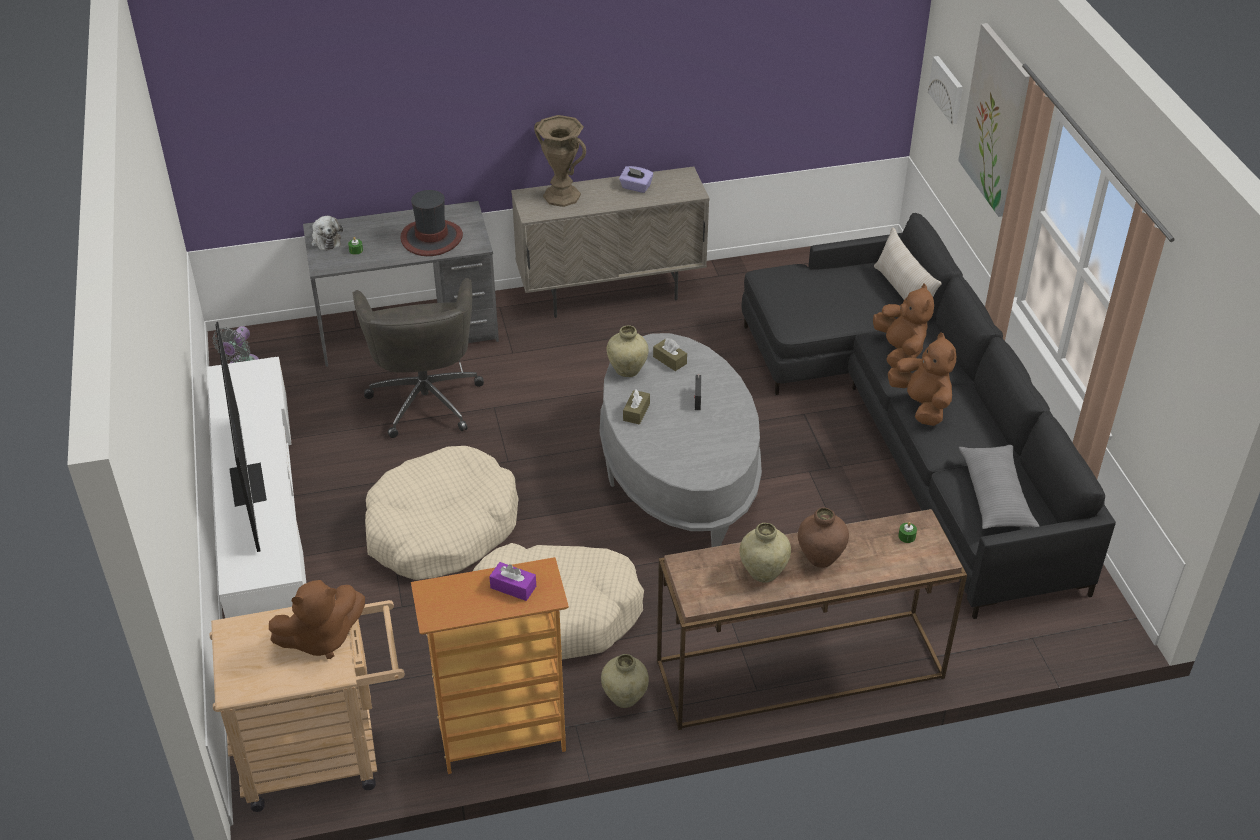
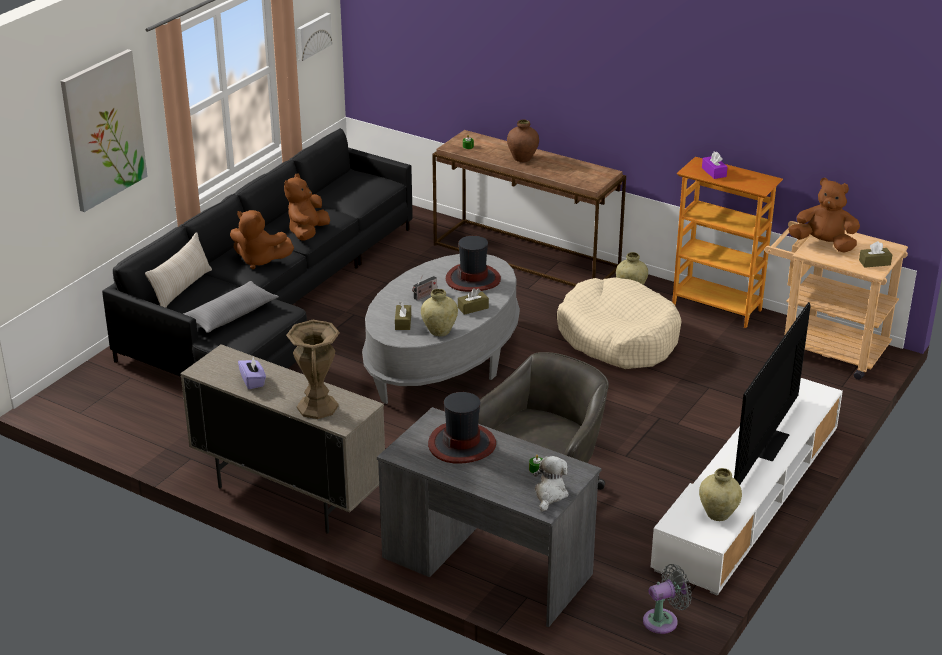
camera: 135 degrees left, 10 degrees down
(237, 643) = (874, 262): none -> brown tissue box
(441, 528) = (635, 412): beige dog bed -> none
(685, 445) = (473, 279): none -> hat
(763, 572) = (559, 166): beige vase -> beige vase (718, 514)
(900, 352) = (259, 260): brown plush toy -> brown plush toy turned 105 degrees counterclockwise
(947, 89) = (32, 194): picture -> picture (312, 36)
(995, 495) = (355, 188): grey pillow -> grey pillow (230, 315)

